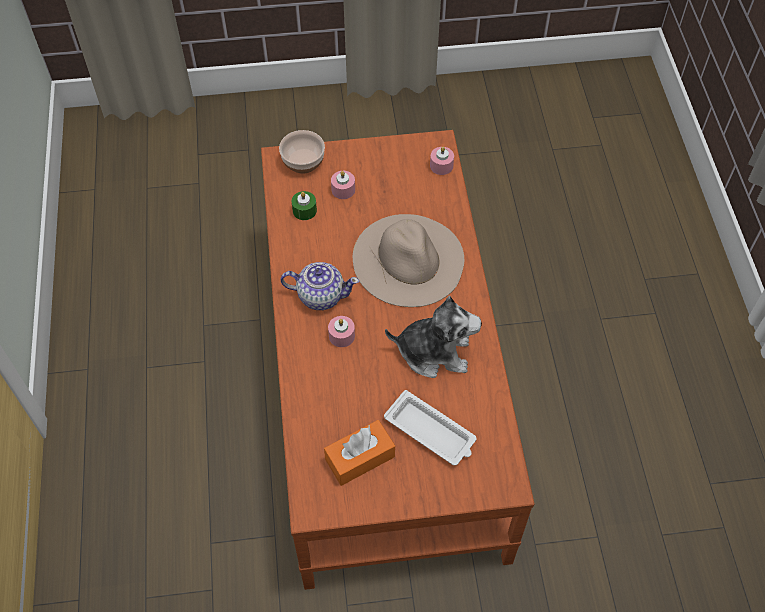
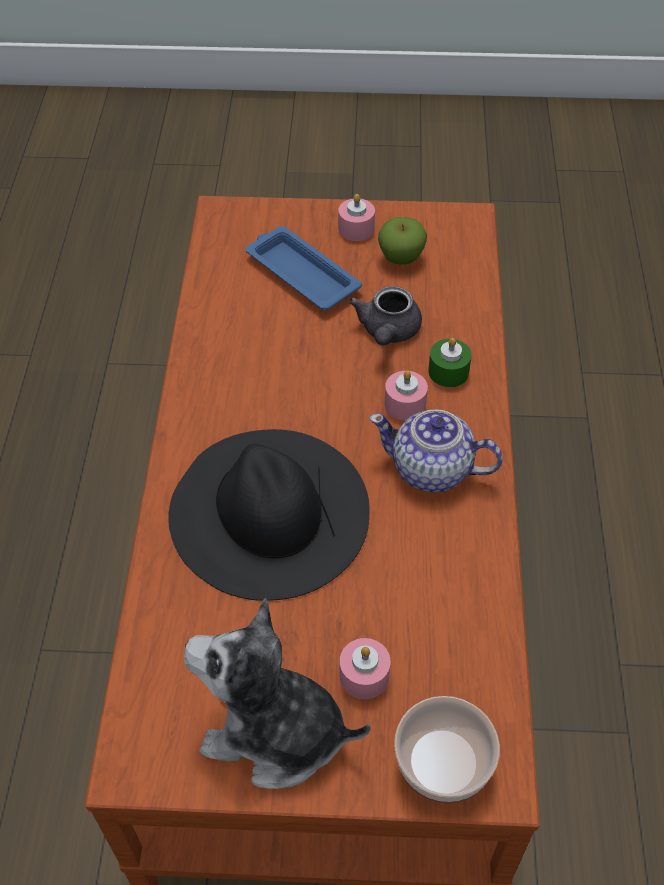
camera: 170 degrees left, 5 degrees down
(304, 210) = (448, 638): green candle -> green candle (448, 371)
(360, 389) = (387, 332): none -> grey teapot
(360, 458) = (401, 258): orange tissue box -> apple
(408, 259) = (269, 511): beige hat -> black hat
(431, 432) = (301, 273): white tray -> blue tray
(434, 352) = (268, 364): plush toy -> plush toy (274, 733)
(441, 165) = (145, 704): pink candle -> pink candle (356, 228)

